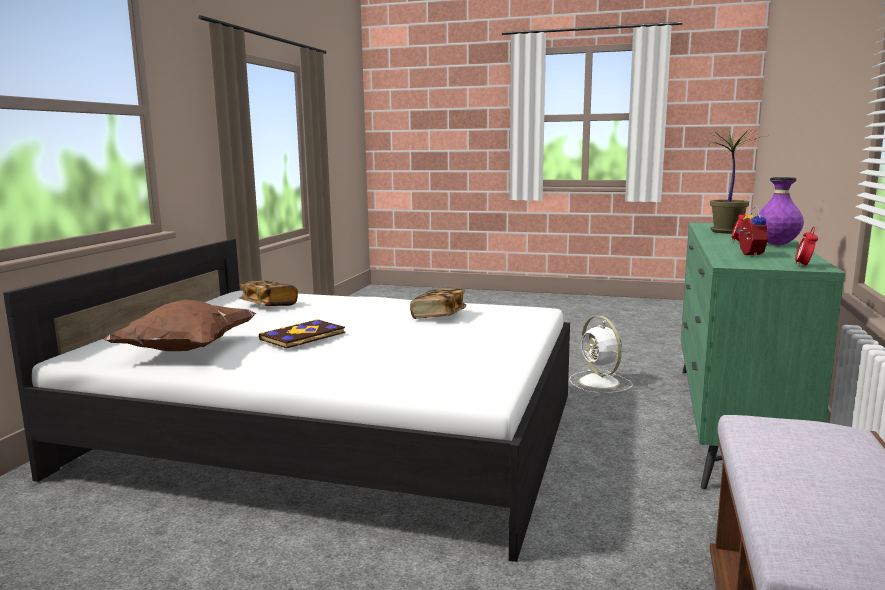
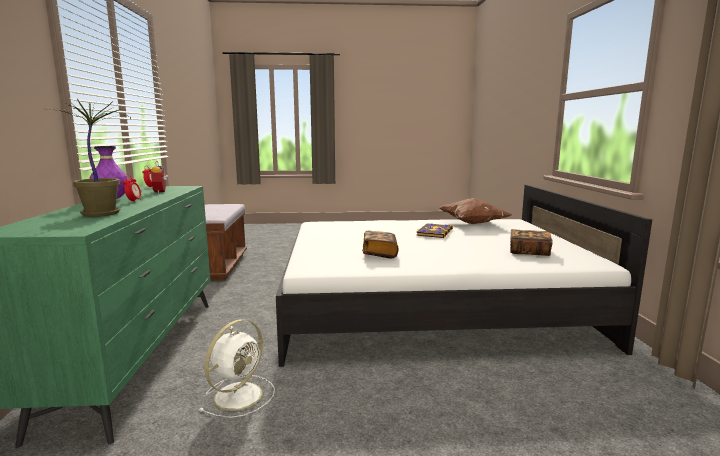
camera: 160 degrees right, 0 degrees up
(600, 383) = (240, 395): white fan -> white fan turned 75 degrees clockwise

